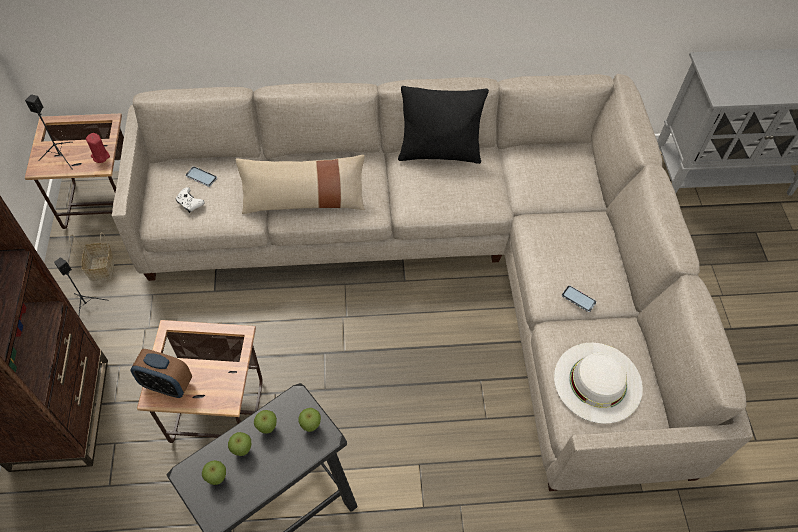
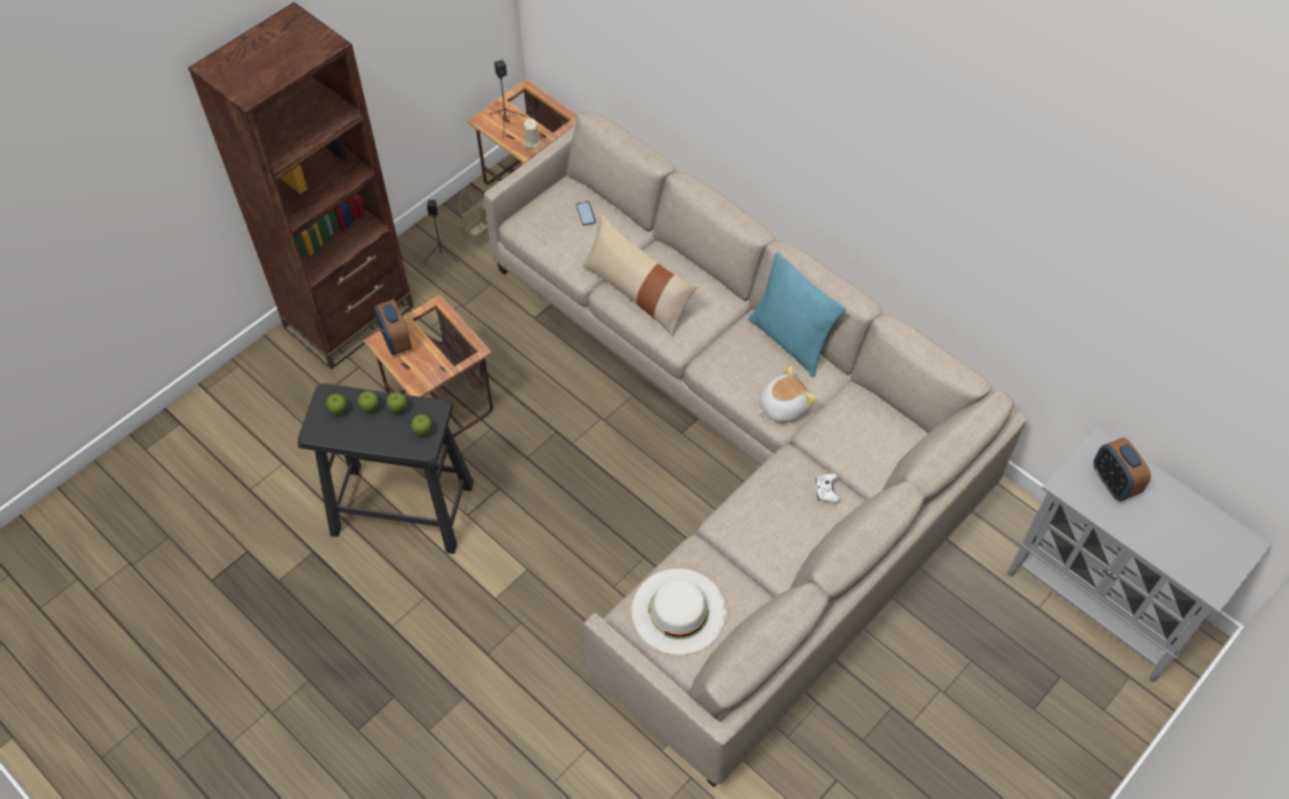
camera: 50 degrees right, 0 degrees up
(100, 156) = (531, 142): red candle -> beige candle
(190, 203) = (555, 228): white game controller -> white game controller (826, 491)
(439, 153) = (789, 341): black pillow -> turquoise pillow
(485, 196) = (782, 406): none -> plush toy
(578, 299) = (747, 545): phone -> none
(738, 75) = (1113, 483): none -> alarm clock

